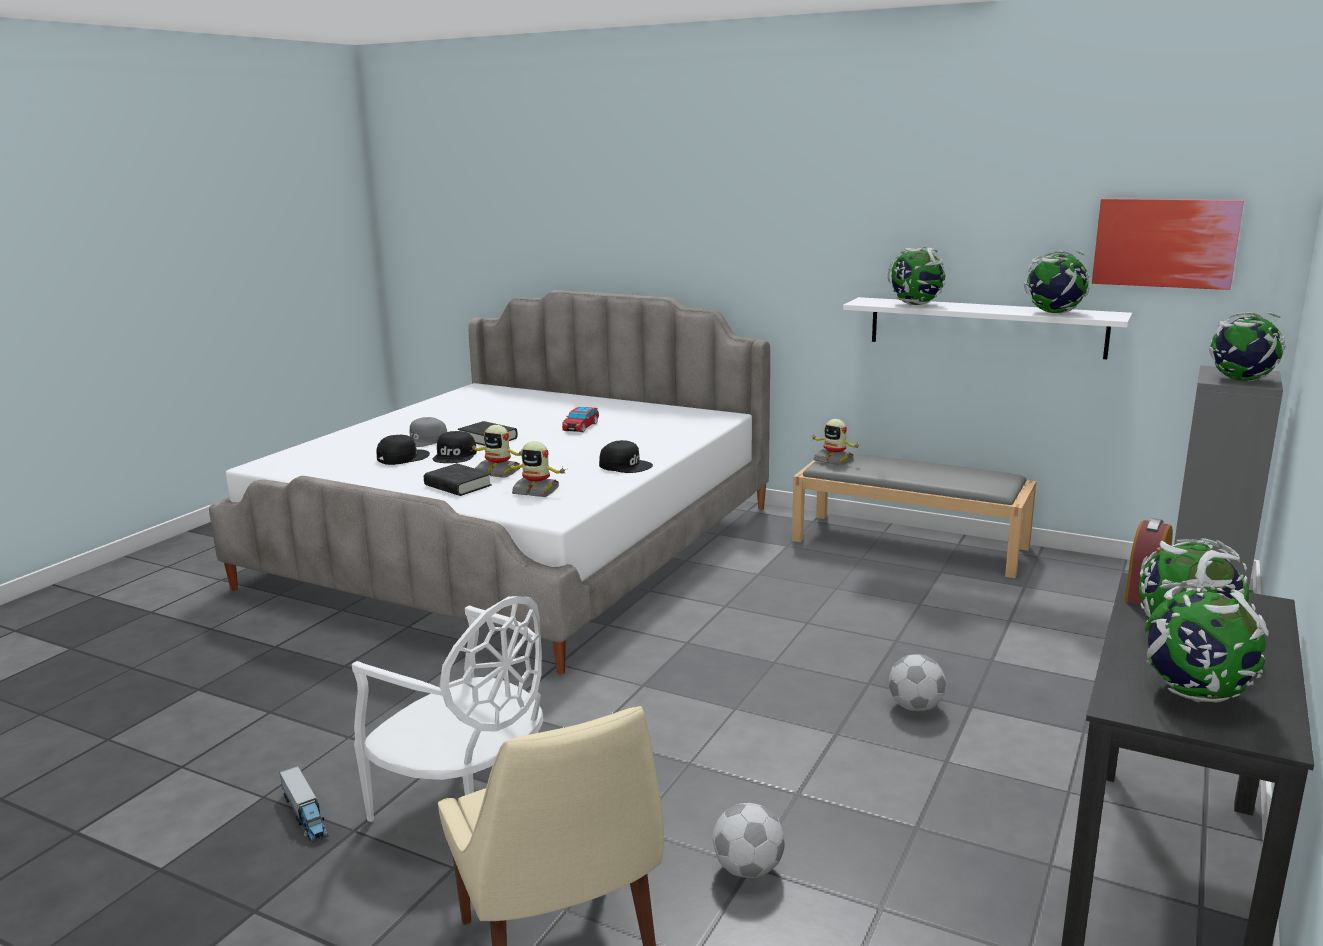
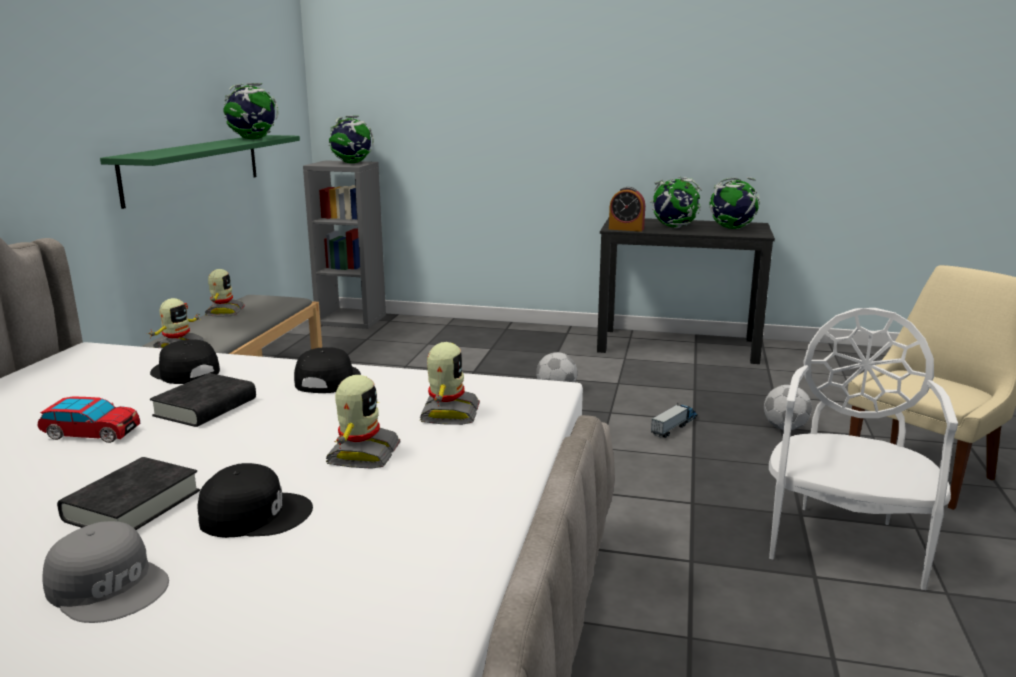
camera: 105 degrees left, 0 degrees up
(305, 815) = (969, 633): toy truck -> toy truck (675, 426)
(402, 457) = (255, 577): black cap -> black cap (184, 372)
(458, 485) = (438, 472): black book -> black book (205, 407)
(915, 304) = (178, 150): globe -> none
(941, 467) = (224, 312): none -> toy robot
(985, 327) = (194, 167): white shelf -> green shelf
(1165, 243) = (262, 75): picture -> none

